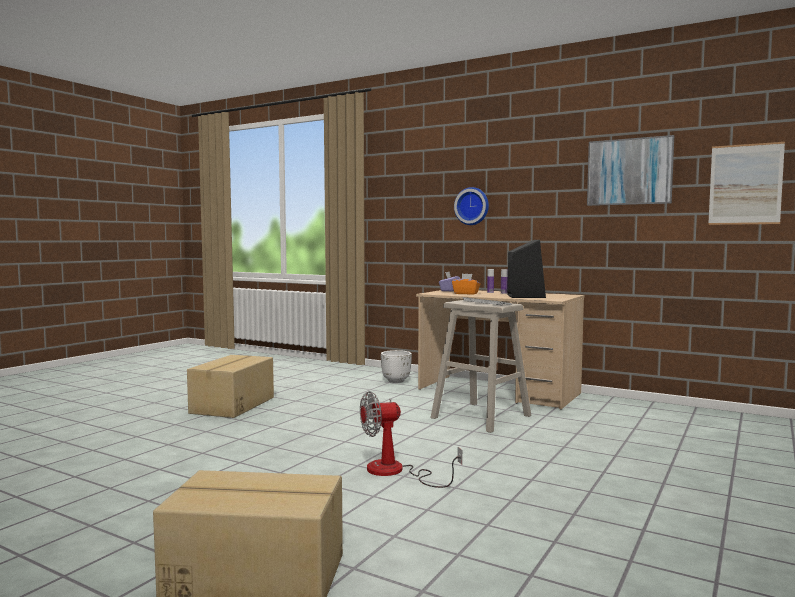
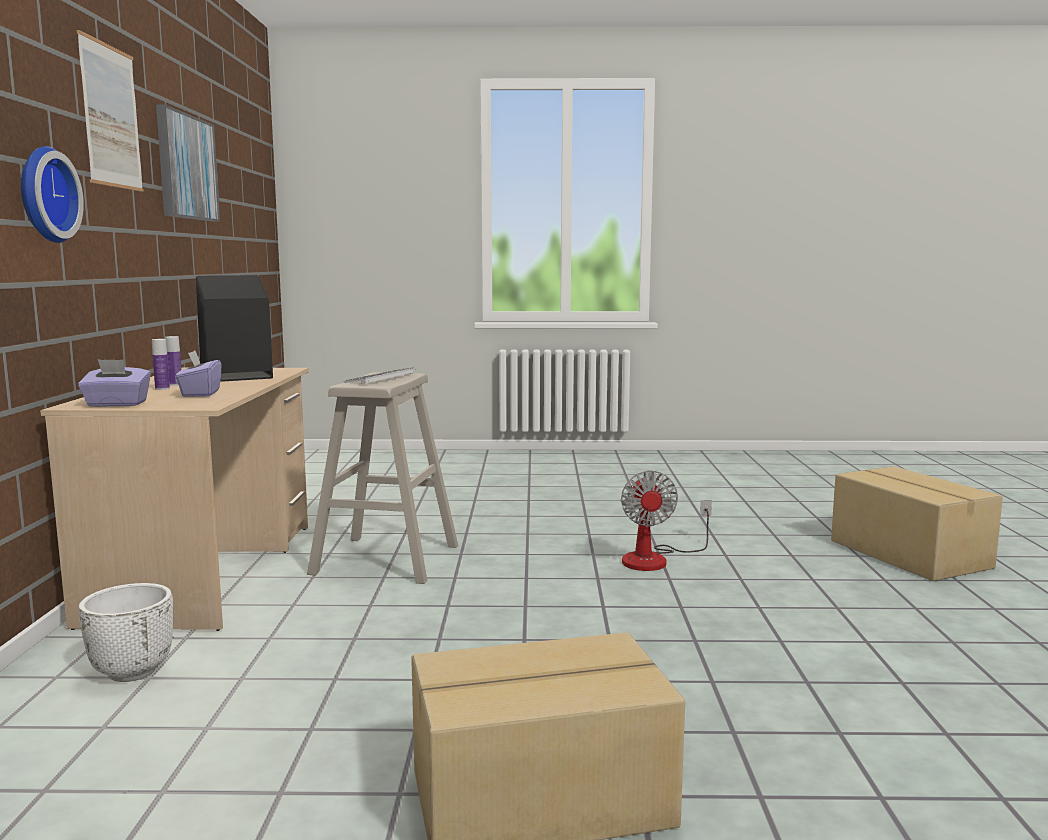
camera: 120 degrees left, 5 degrees up
(396, 472) = (655, 559): fan -> fan turned 45 degrees clockwise
(466, 293) = (200, 393): orange tissue box -> purple tissue box
(745, 184) = (241, 204): picture -> picture (111, 116)

